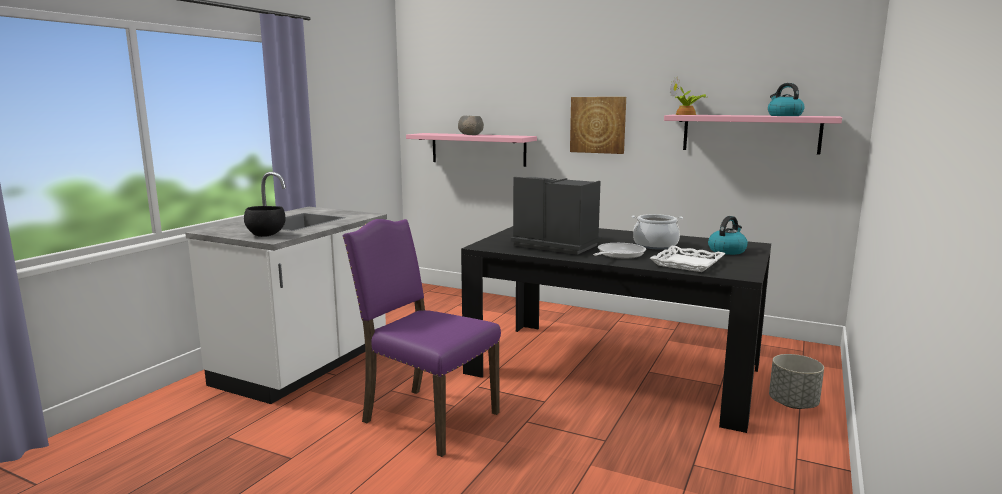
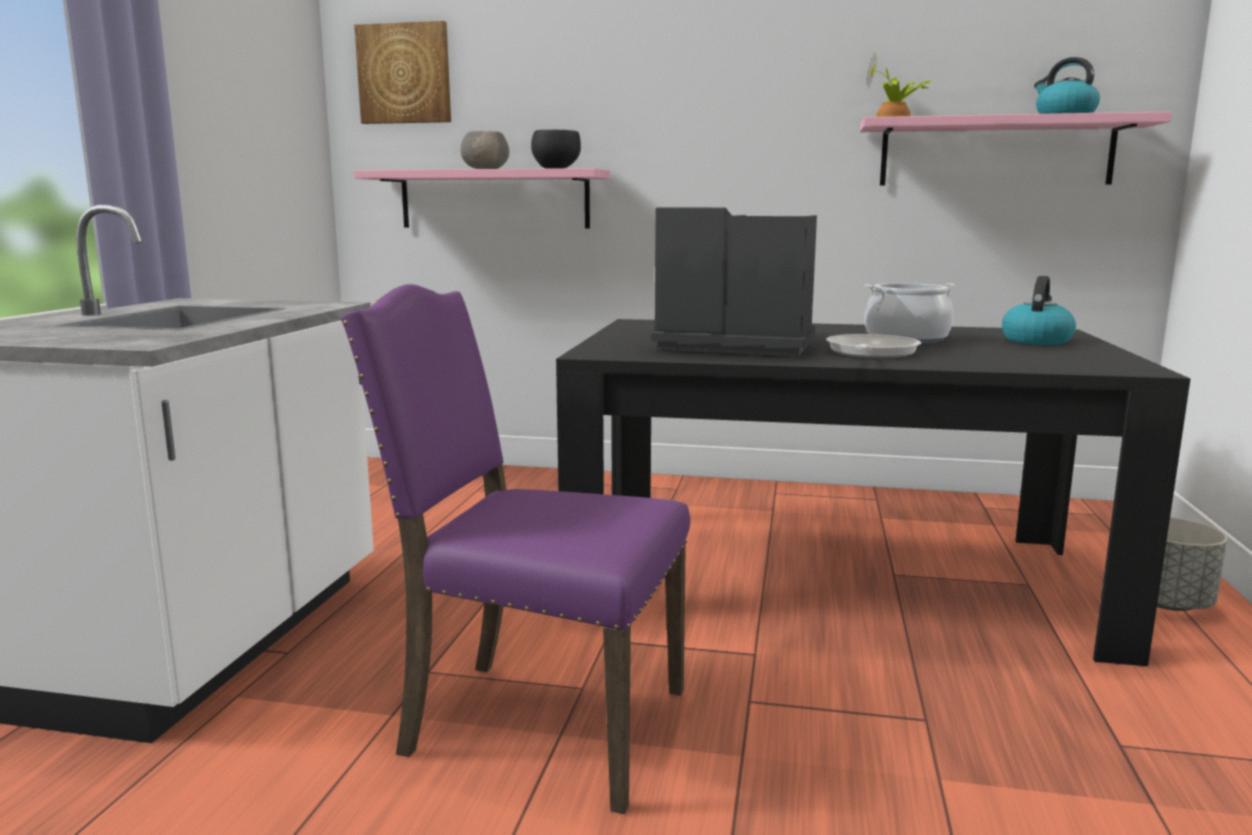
camera: 15 degrees left, 0 degrees up
(266, 235) = (117, 337): black bowl -> black bowl (555, 169)
(598, 125) = (725, 146): picture -> picture (404, 74)
(688, 263) = (1013, 359): white tray -> none

